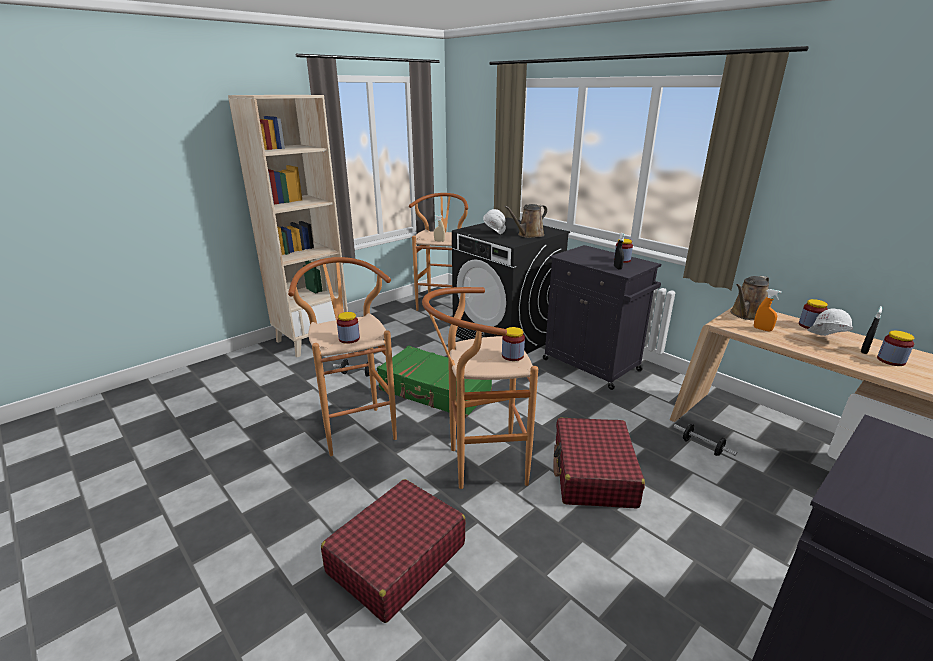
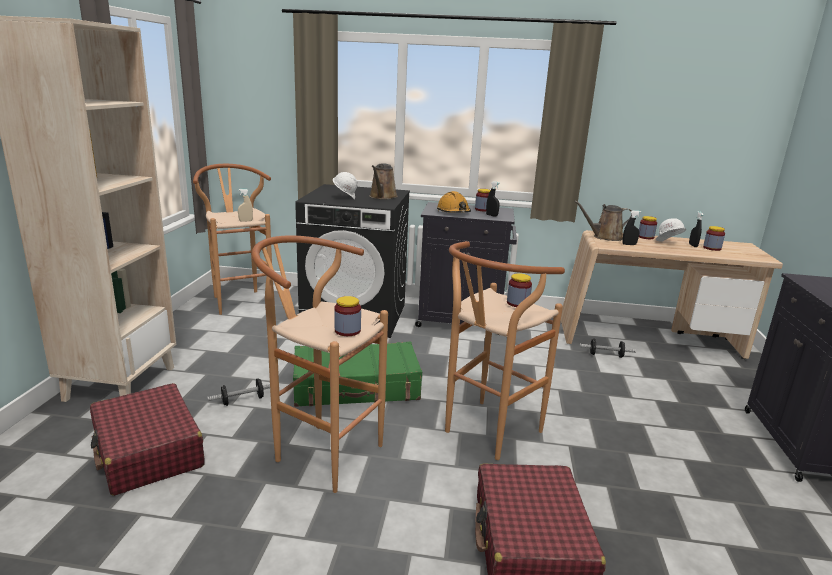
camera: 40 degrees left, 5 degrees down
(585, 258) = (453, 212): none -> orange hard hat
(593, 473) = (571, 402): red suitcase -> red suitcase (148, 451)
(747, 315) = (605, 237): brown watering can -> brown watering can turned 75 degrees clockwise
(762, 329) = (629, 244): orange spray bottle -> black spray bottle

